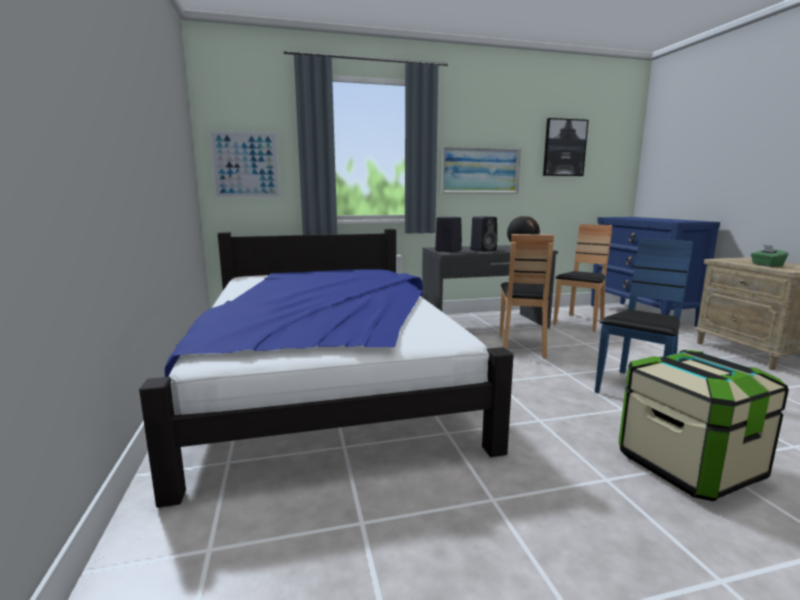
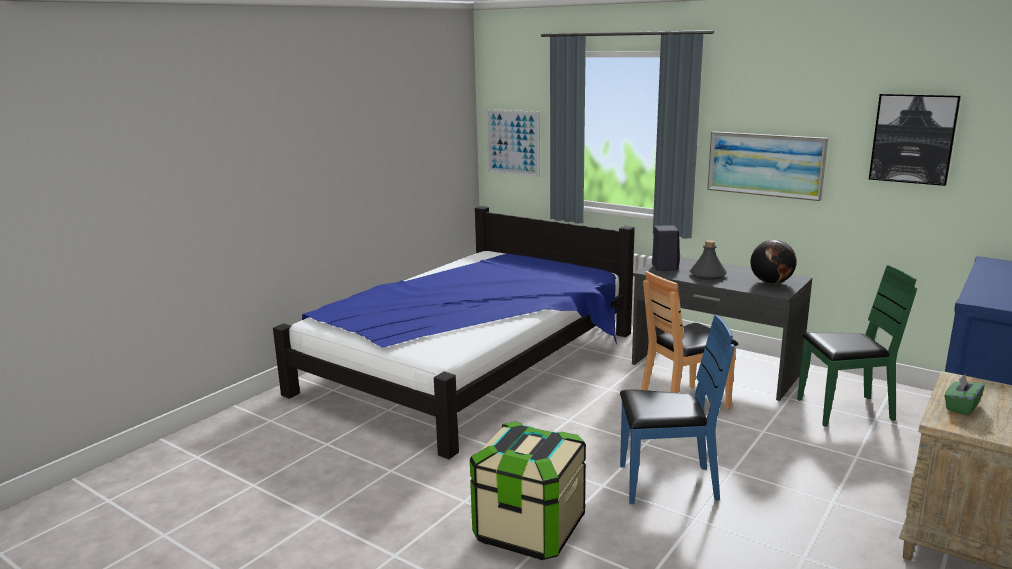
camera: 50 degrees right, 5 degrees up
(483, 250) = (708, 275): black speaker -> grey bottle
(580, 322) = (844, 410): brown chair -> green chair

